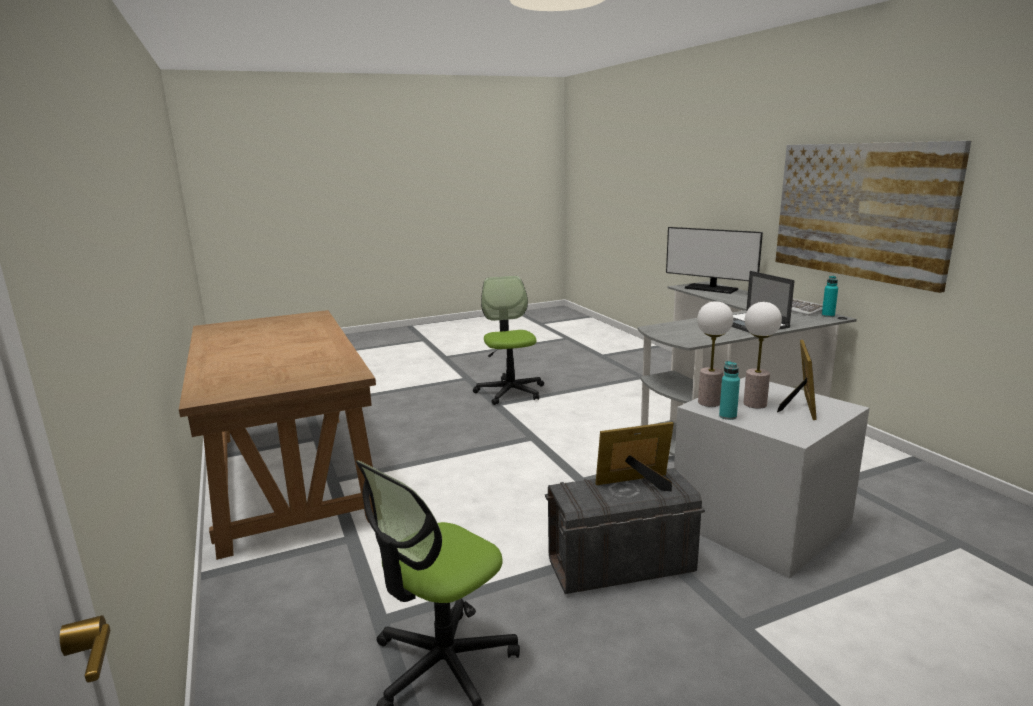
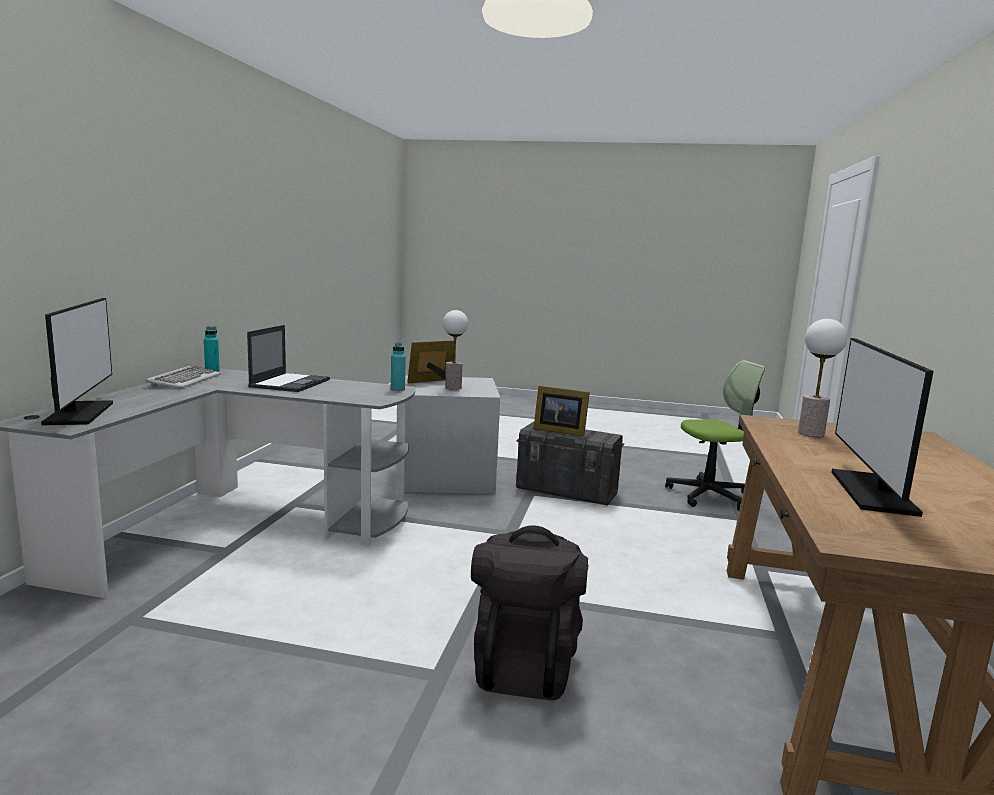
camera: 145 degrees left, 5 degrees down
(292, 334) = (872, 492): none -> monitor
(467, 418) = (524, 664): none -> black backpack
(510, 392) = (369, 698): office chair -> none
(709, 402) = (476, 393): table lamp -> table lamp (811, 433)
(727, 416) = (487, 389): turquoise bottle -> turquoise bottle (397, 389)
(860, 210) = (191, 254): picture -> none

